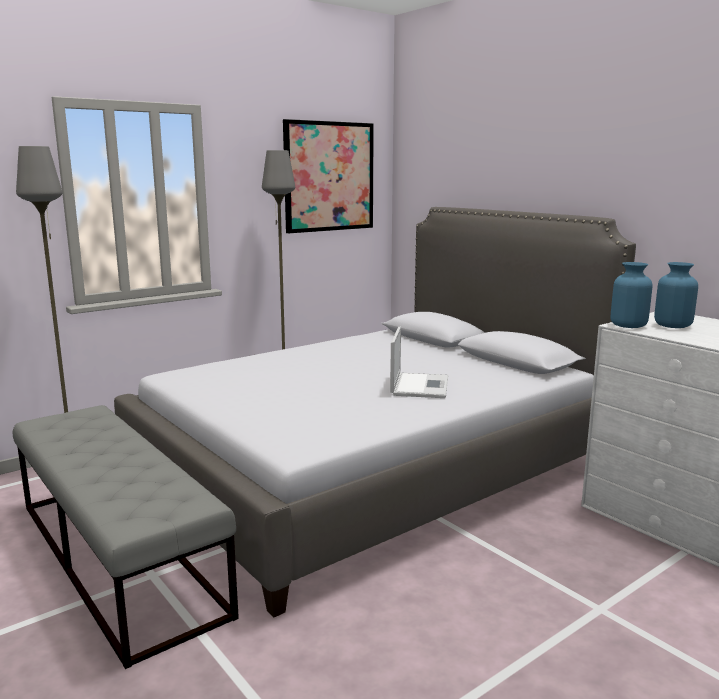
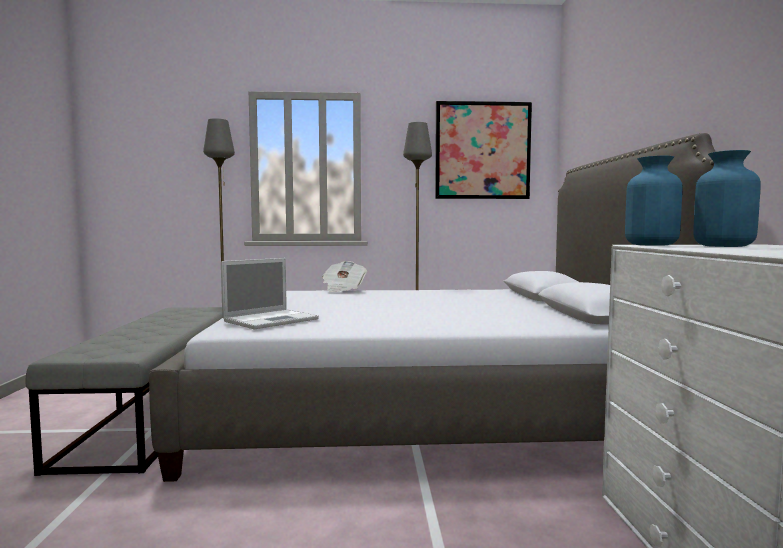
camera: 35 degrees right, 10 degrees down
(245, 359) = (343, 289): none -> newspaper
(419, 385) = (437, 315): laptop -> laptop (272, 320)

